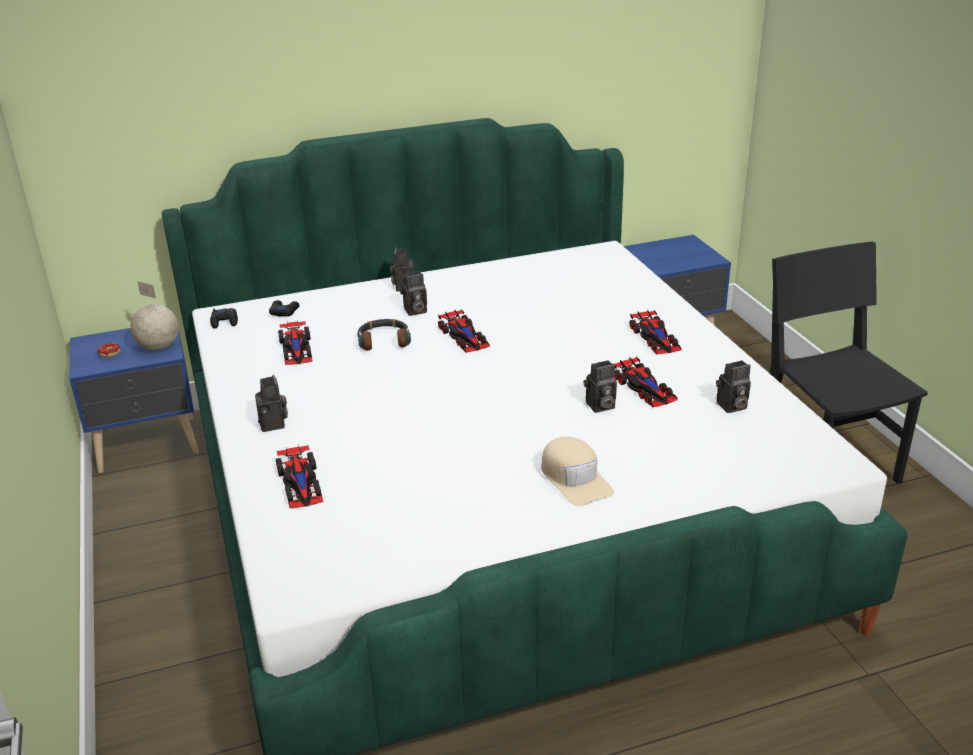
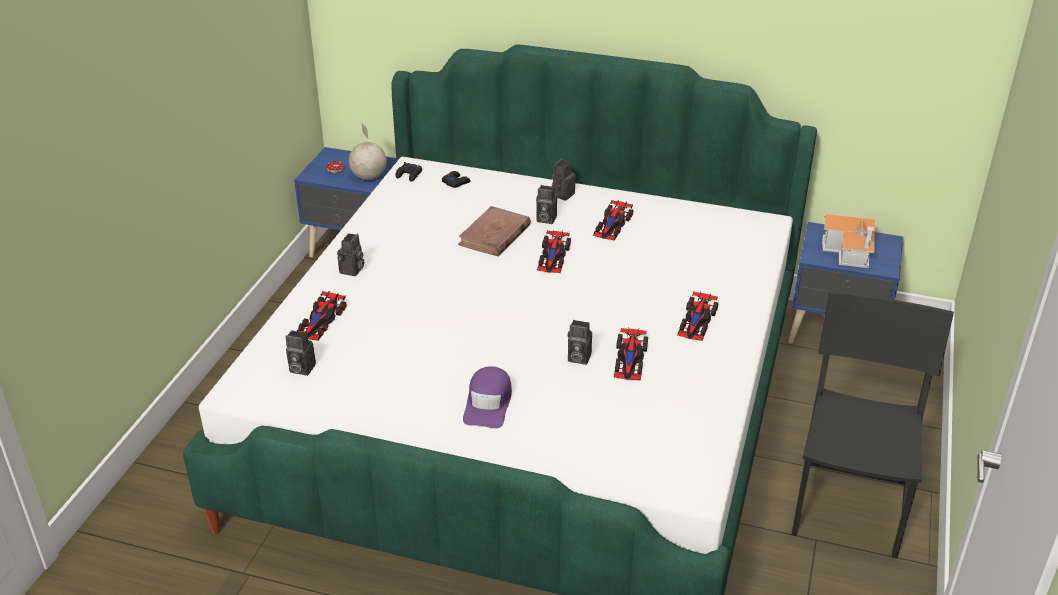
camera: 35 degrees right, 5 degrees up
(296, 348) = (430, 217): toy car -> toy car (612, 225)
(384, 340) = (494, 235): headphones -> brown book
(575, 479) = (488, 404): beige cap -> purple cap
(671, 256) = (849, 251): none -> toy house
(731, 407) = (676, 405): camera -> camera (300, 368)

